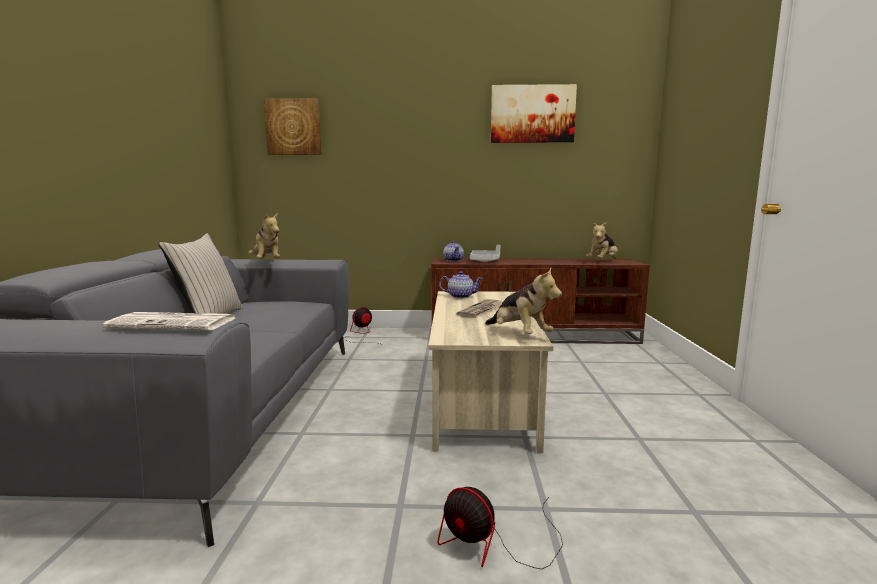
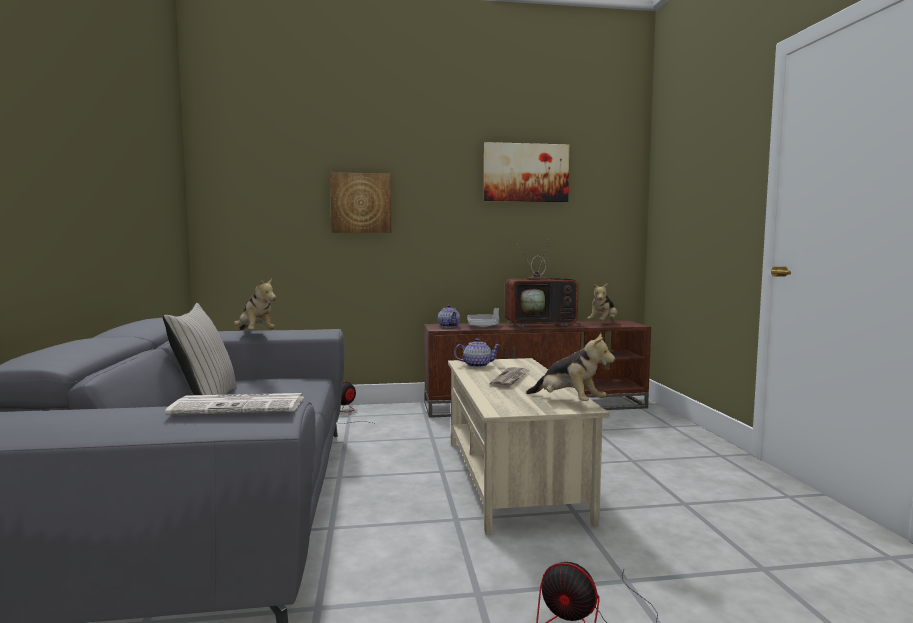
camera: 10 degrees left, 5 degrees down
(293, 127) = (265, 180): picture -> picture (361, 203)
(541, 261) = (541, 325): none -> television

